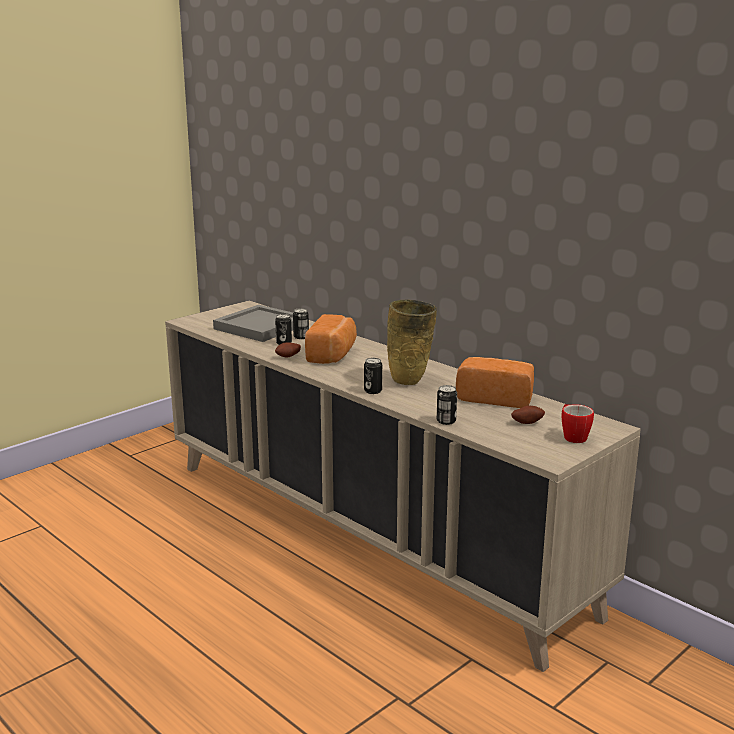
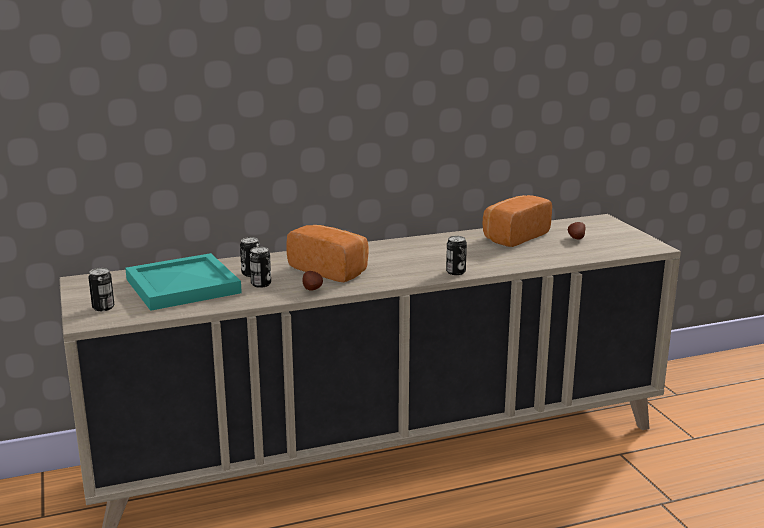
camera: 65 degrees left, 0 degrees up
(260, 326) = (181, 286): grey tray -> turquoise tray
(410, 382) = (445, 255): beige vase -> none
(446, 421) = (553, 261): can -> can (103, 307)
(572, 436) = (613, 232): mug -> none

